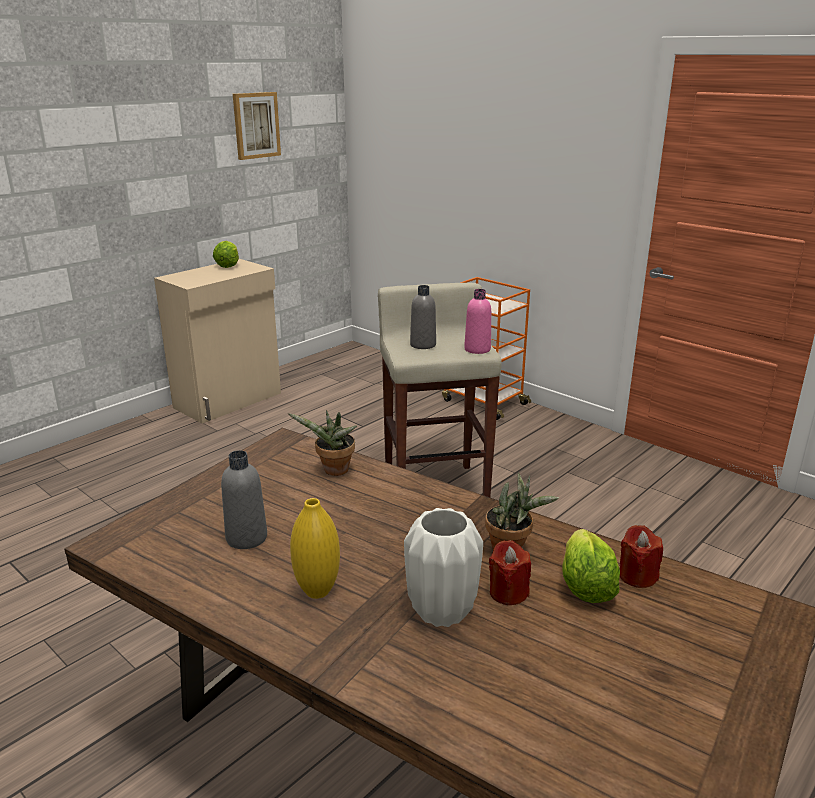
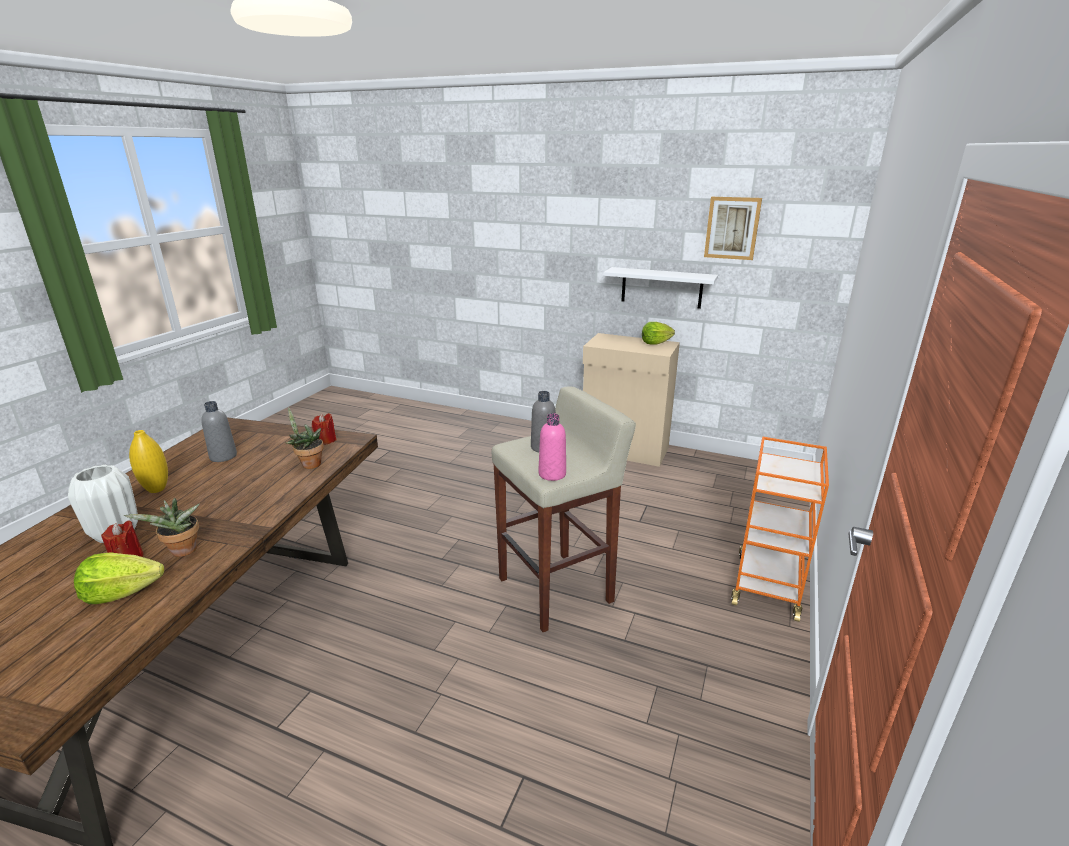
camera: 70 degrees right, 0 degrees up
(205, 203) = (661, 287): none -> white shelf
(637, 576) = (125, 621): red candle -> red candle (325, 440)

